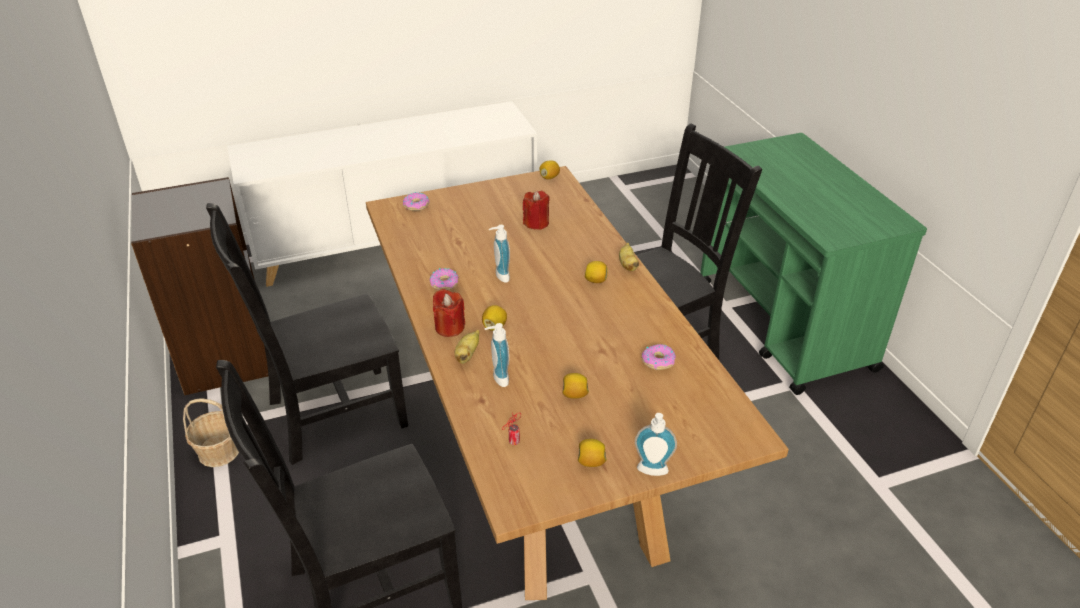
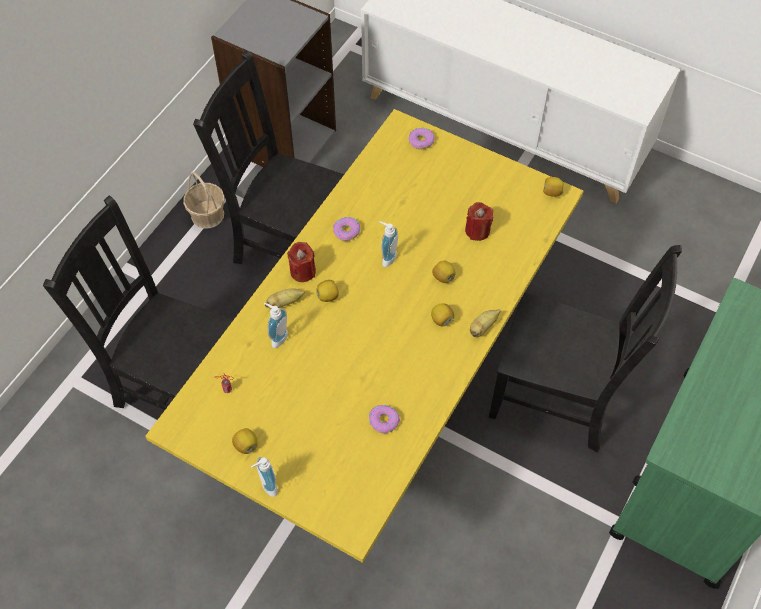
camera: 50 degrees right, 20 degrees up
(542, 447) = (382, 394): brown dining table -> yellow dining table
(574, 395) = (301, 393): lemon -> lemon (443, 277)

